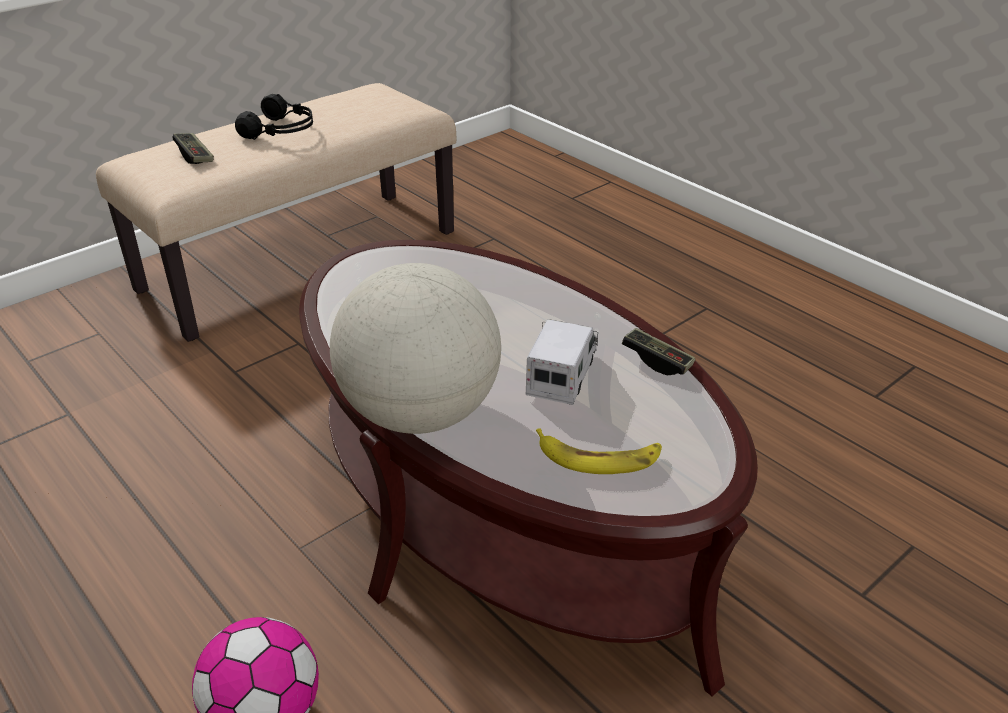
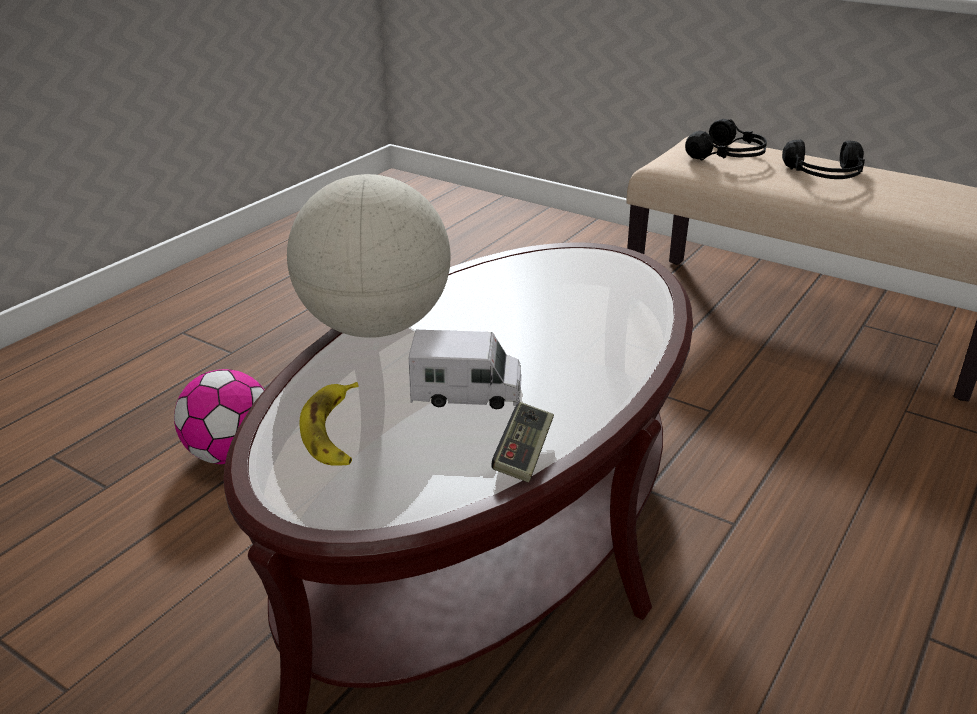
camera: 75 degrees right, 5 degrees down
(194, 156) = (728, 156): game controller -> black headphones

